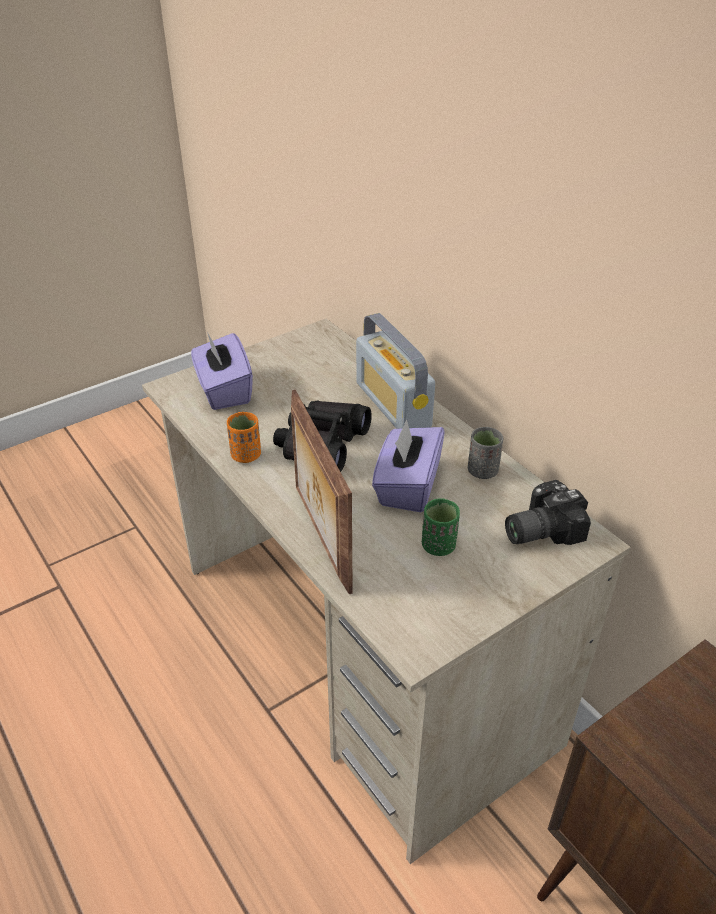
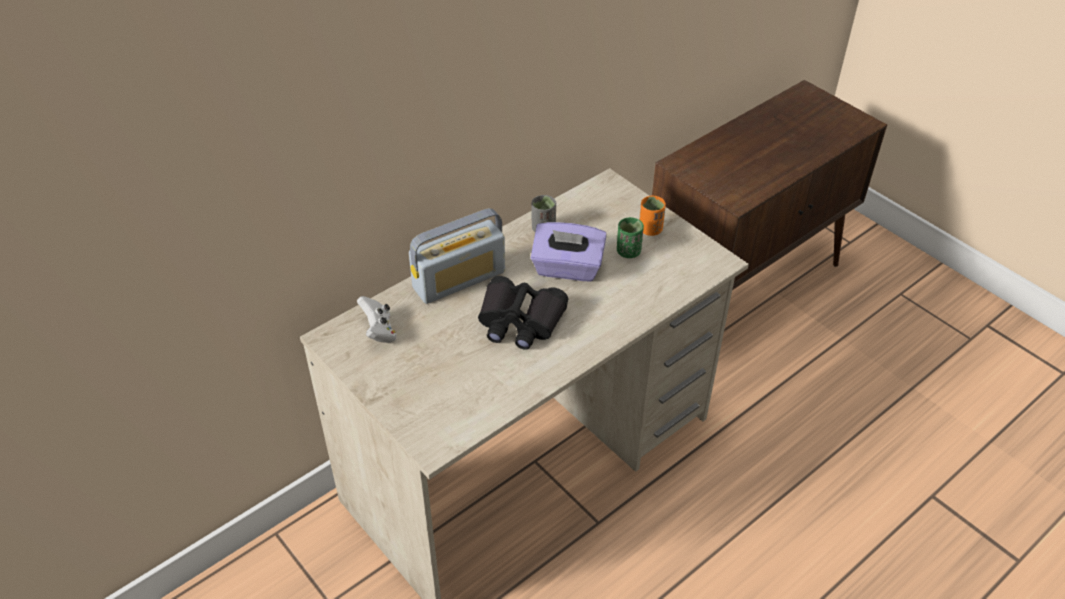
camera: 95 degrees left, 5 degrees up
(224, 390) = (440, 401): purple tissue box -> none
(246, 455) = (541, 369): orange cup -> orange cup (650, 229)
(320, 537) = (632, 313): picture frame -> none
(323, 357) = (379, 331): none -> white game controller
(538, 529) = (601, 205): camera -> none

